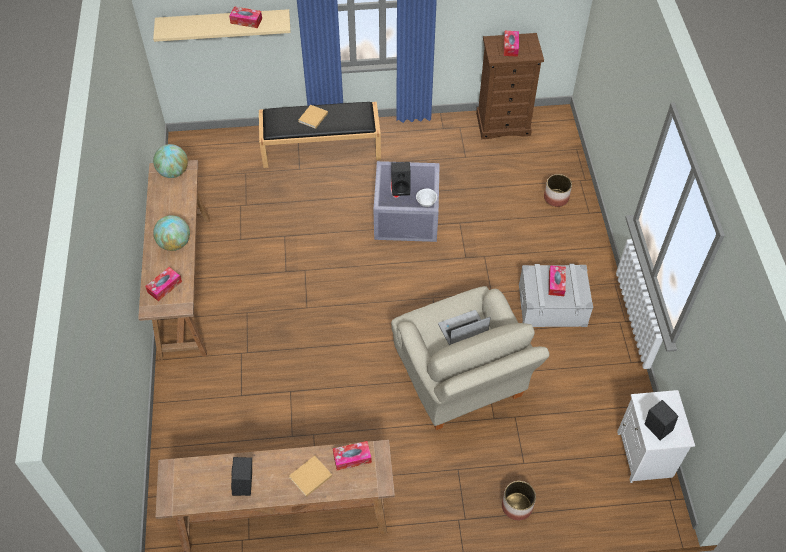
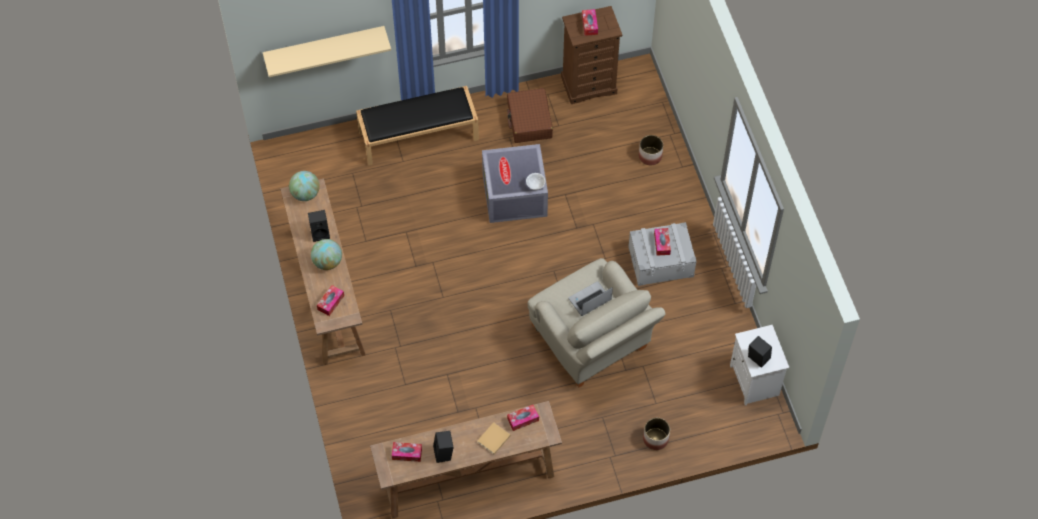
camera: 10 degrees left, 5 degrees up
(246, 21) = (348, 44): tissue box -> tissue box (407, 453)
(312, 118) = (411, 113): beige book -> none
(401, 188) = (510, 175): black speaker -> black speaker (320, 233)
(436, 149) = (529, 121): none -> brown suitcase

